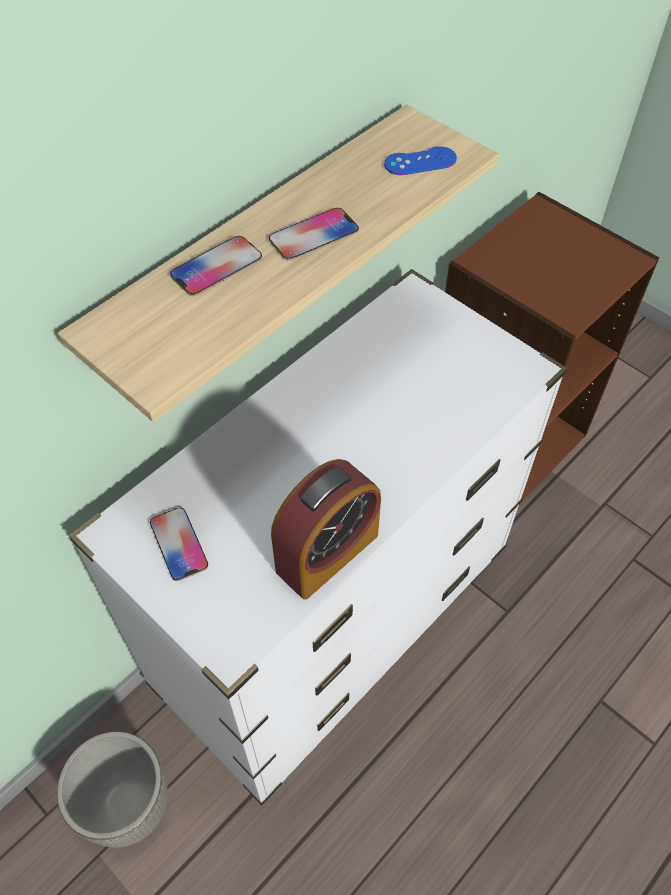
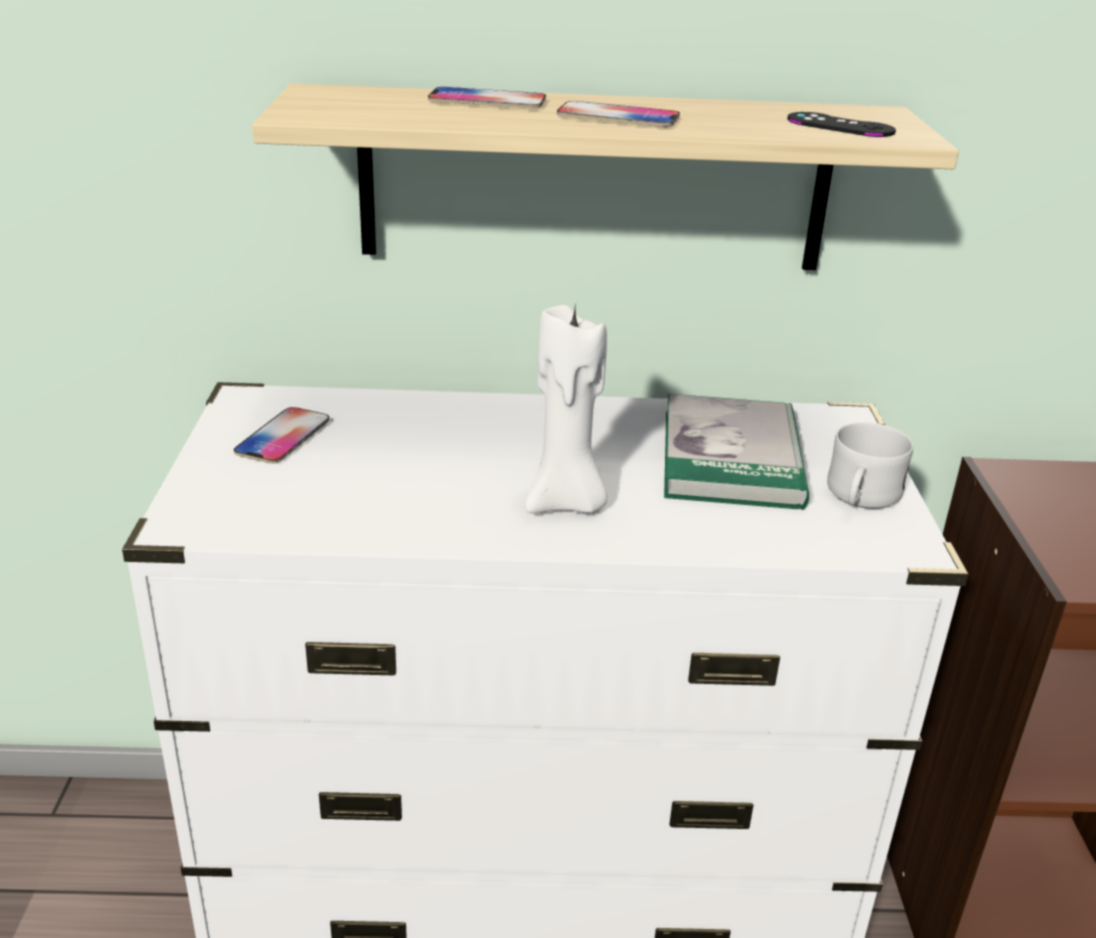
camera: 45 degrees right, 25 degrees down
(127, 805) = (113, 873): planter -> none
(327, 552) = (396, 525): alarm clock -> none
(377, 465) = (566, 503): none -> white candle
(403, 367) = (731, 458): none -> book
(420, 161) = (840, 126): blue game controller -> black game controller
(482, 351) = (860, 498): none -> white mug

